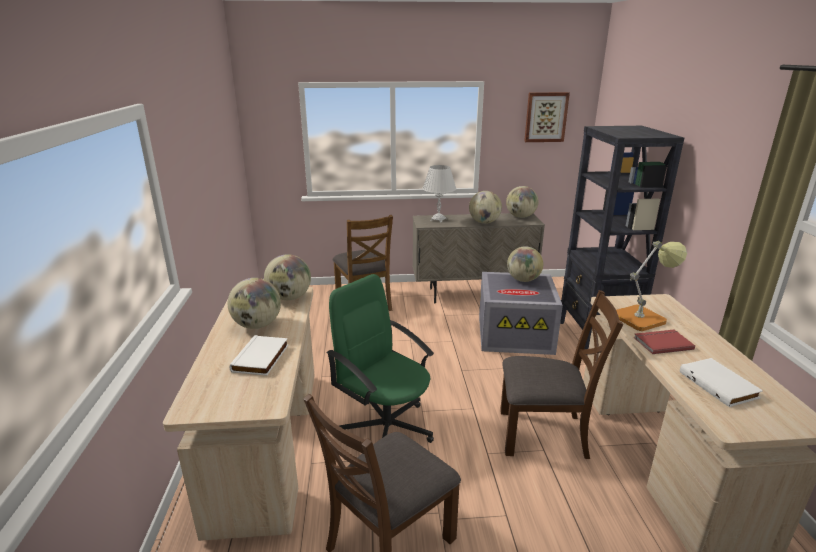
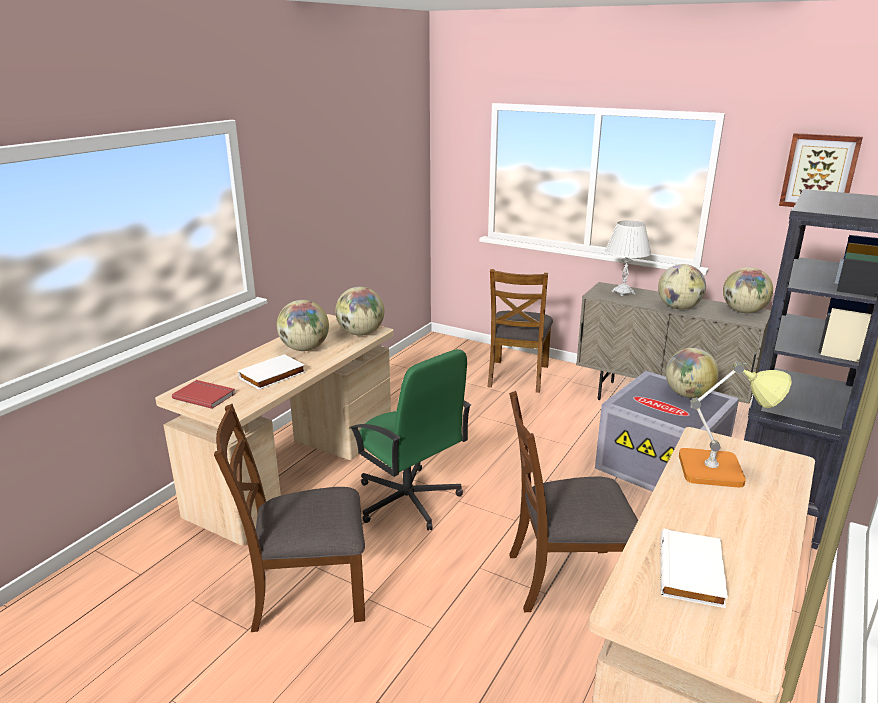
camera: 35 degrees right, 0 degrees up
(386, 427) = (408, 500): green office chair -> green office chair turned 150 degrees clockwise
(544, 433) = (565, 578): brown chair -> brown chair turned 135 degrees clockwise
(662, 343) = (695, 503): red book -> red book (205, 395)

